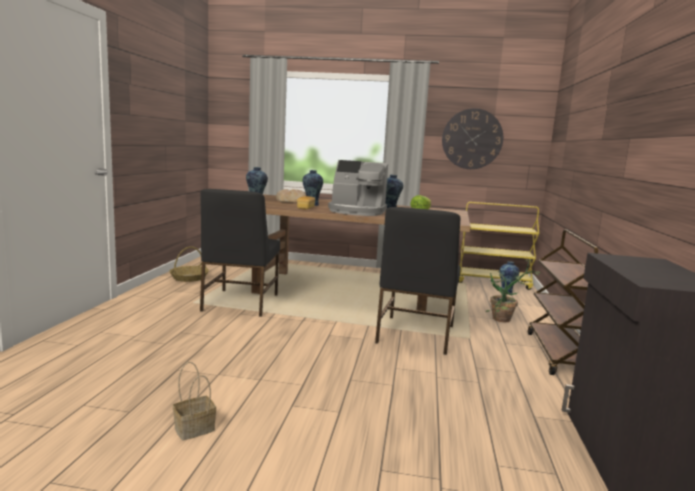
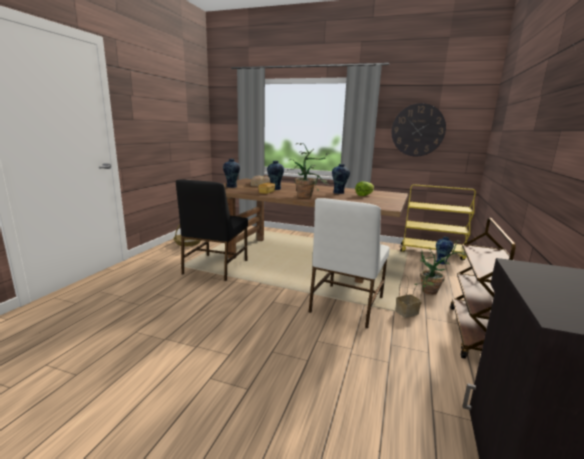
camera: 10 degrees right, 5 degrees up
(193, 430) = (115, 400): basket -> basket (406, 312)
(357, 211) = (307, 196): coffee machine -> potted plant
(414, 335) = (345, 305): black chair -> white chair

